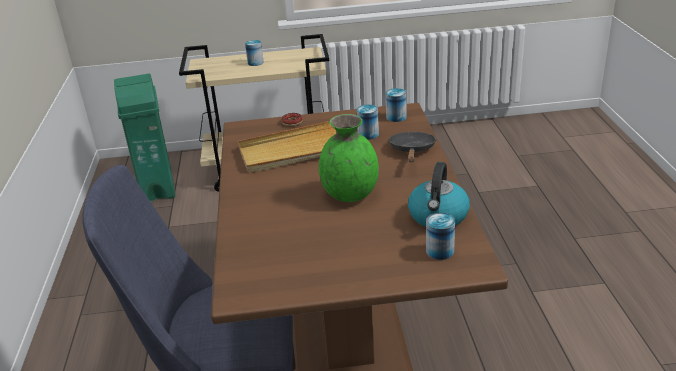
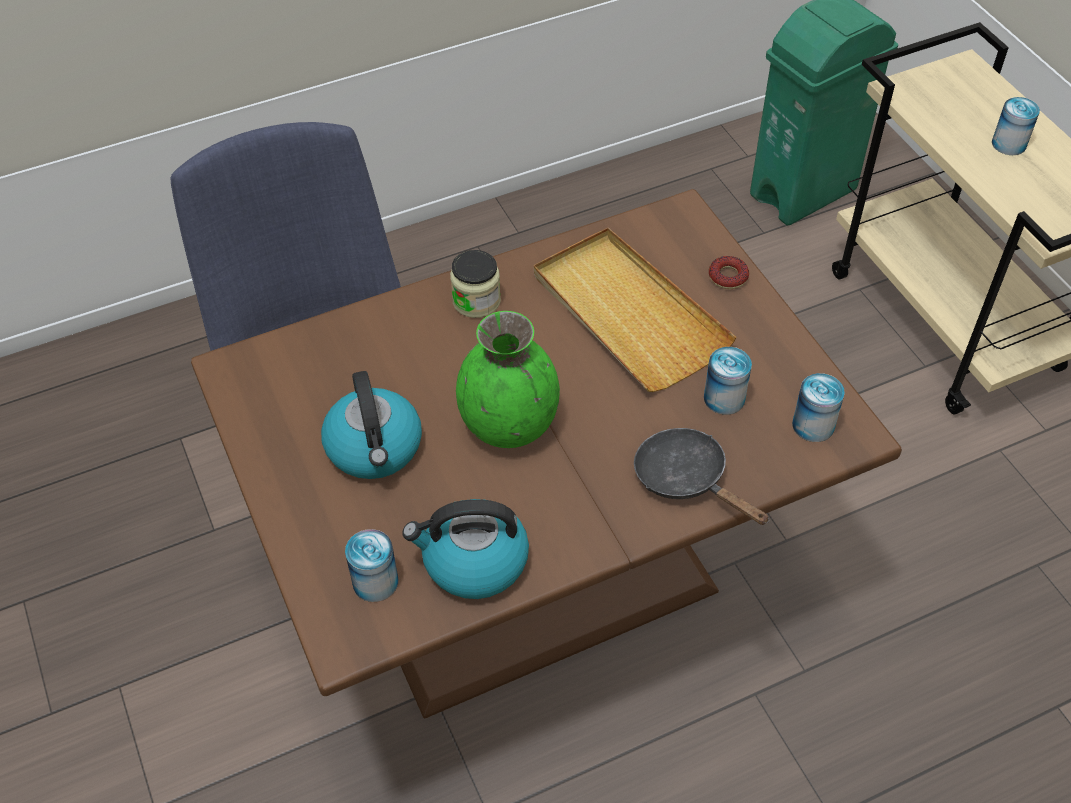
camera: 70 degrees right, 20 degrees up
(251, 193) = (476, 301): none -> jar
(341, 241) = (375, 448): none -> kettle
(412, 150) = (687, 479): black frying pan -> black frying pan turned 120 degrees counterclockwise

